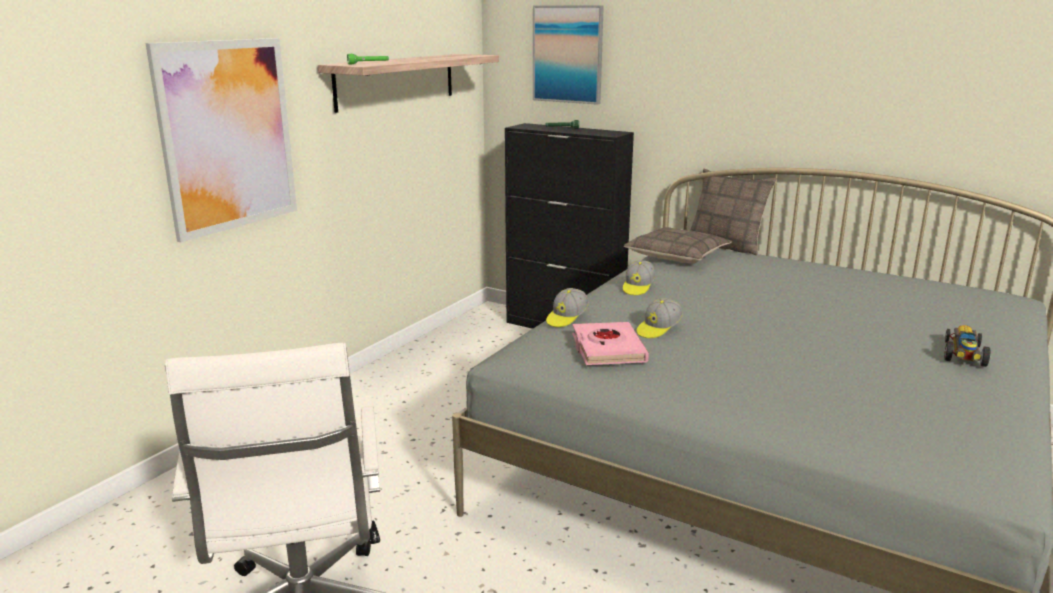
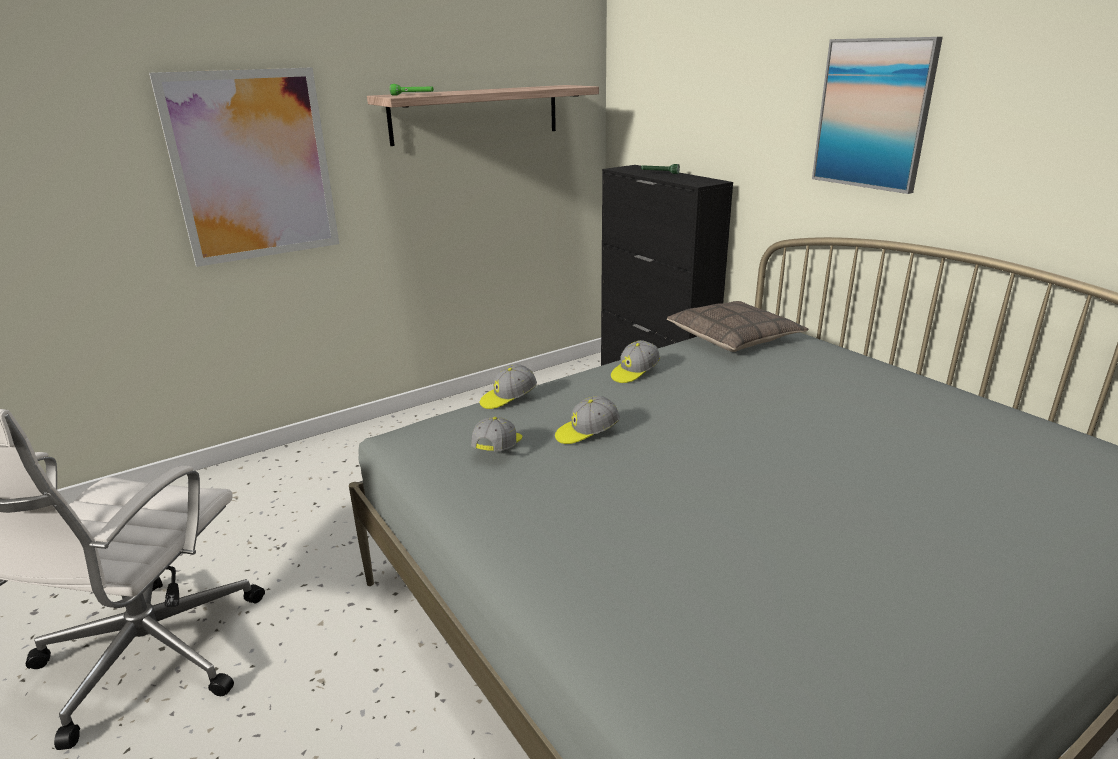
camera: 25 degrees right, 5 degrees up
(568, 54) = (678, 85): picture -> picture (873, 114)
(607, 349) = (498, 448): pink book -> cap
(726, 246) = (814, 333): pillow -> none
(963, 355) = (970, 568): toy car -> none

